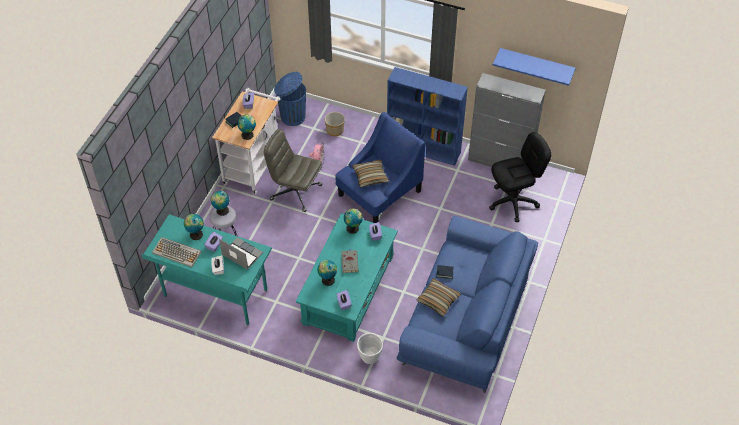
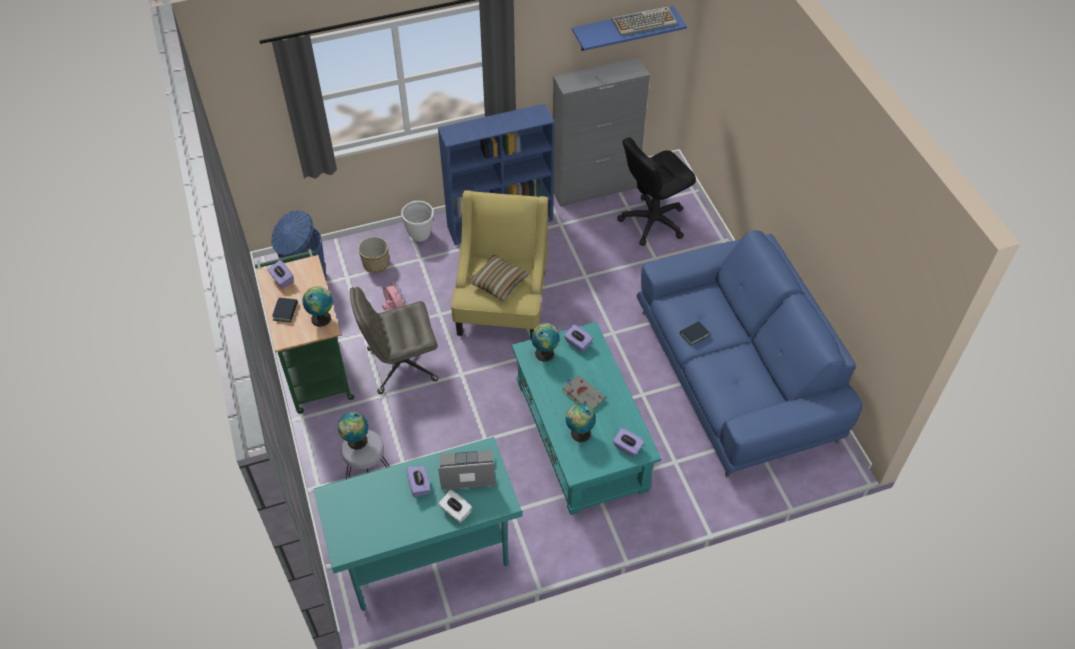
camera: 40 degrees left, 0 degrees up
(177, 252) = (378, 530): keyboard -> keyboard (644, 22)
(195, 234) = (378, 489): globe -> none
(253, 164) = (314, 366): white cart -> green cart
(370, 358) = (685, 496): white planter -> white planter (420, 235)
(379, 193) = (502, 303): blue armchair -> yellow armchair
(438, 300) = (719, 370): pillow -> none
(513, 202) = (652, 221): black office chair -> black office chair turned 150 degrees counterclockwise

